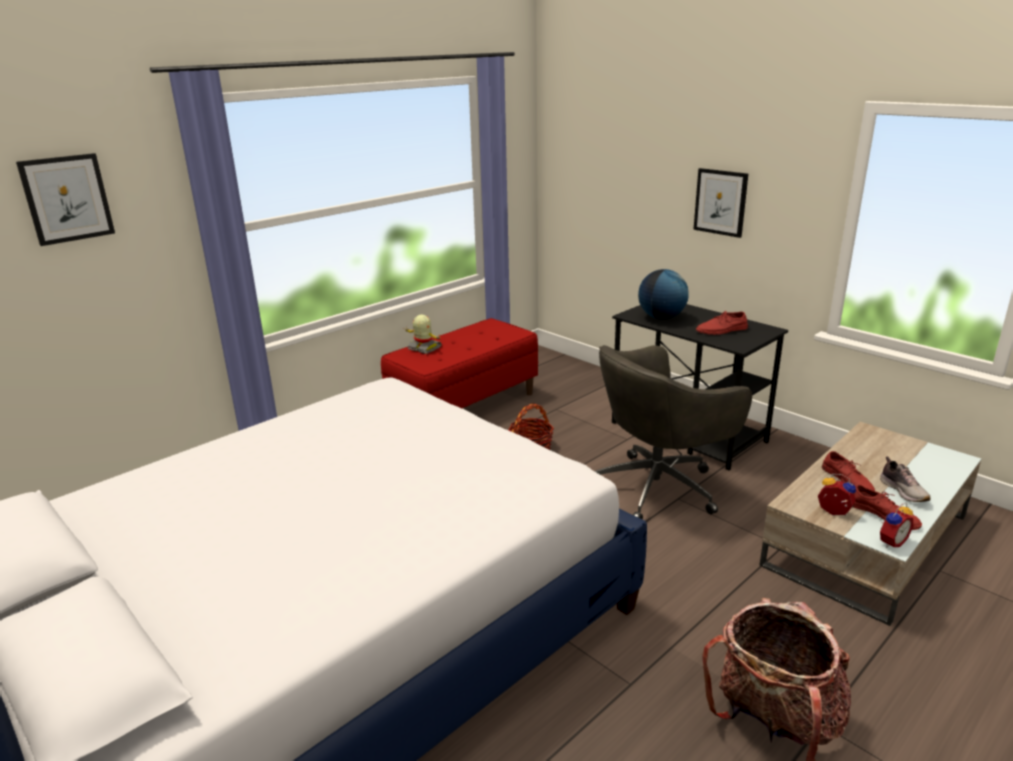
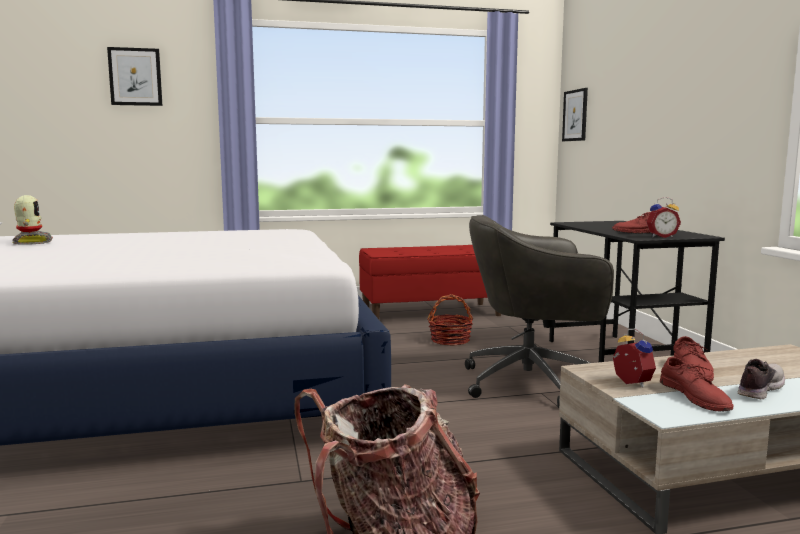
camera: 30 degrees right, 15 degrees down
(424, 348) = (398, 249): toy robot -> toy robot (31, 242)
(661, 317) = (596, 225): globe -> none
(720, 202) = (684, 116): picture -> picture (575, 115)
(890, 542) = (667, 413): alarm clock -> alarm clock (661, 237)
(903, 491) = (758, 389): shoe -> shoe turned 150 degrees counterclockwise

